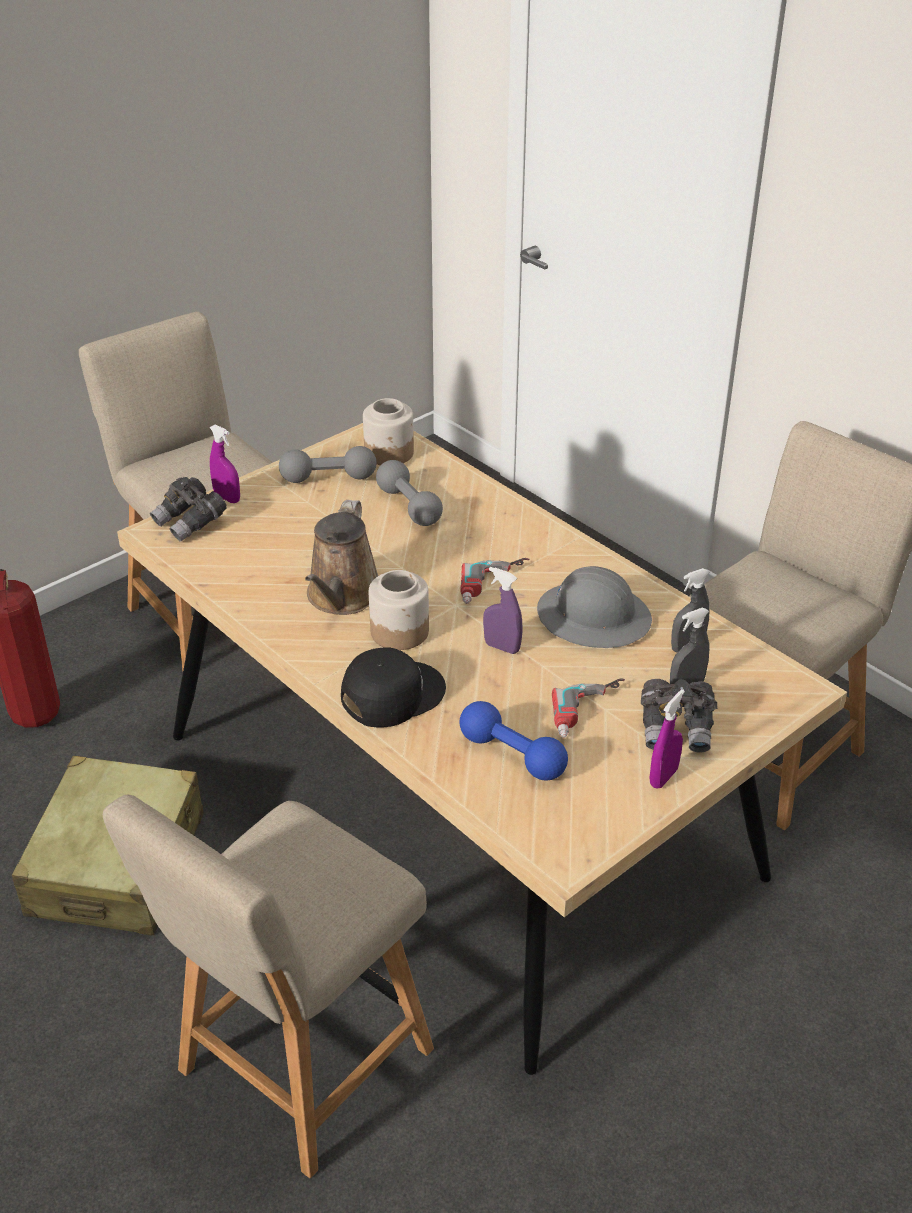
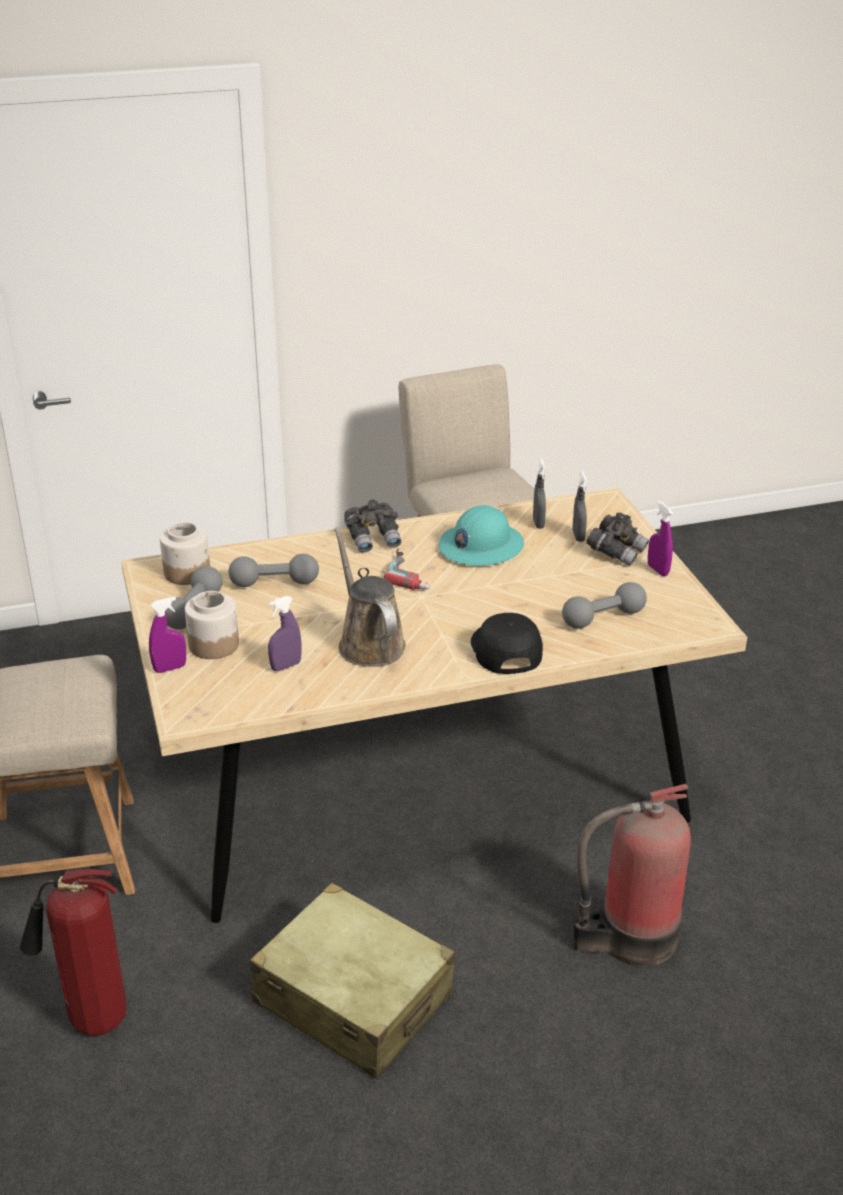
camera: 65 degrees left, 5 degrees down
(191, 523) = (190, 696): grey binoculars -> grey binoculars (374, 539)
(297, 1068) = (631, 938): beige chair -> fire extinguisher
(342, 597) = (368, 643): brown watering can -> brown watering can turned 150 degrees counterclockwise
(400, 631) = (433, 628): jar -> jar (213, 644)
(502, 647) = (486, 591): purple spray bottle -> purple spray bottle (286, 666)
(512, 755) = (603, 618): blue dumbbell -> grey dumbbell
(591, 713) = (580, 577): power drill -> none
(593, 617) = (480, 546): grey hard hat -> turquoise hard hat

